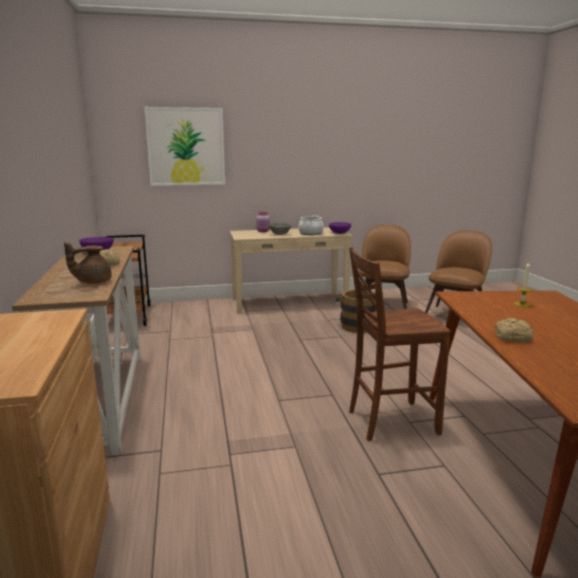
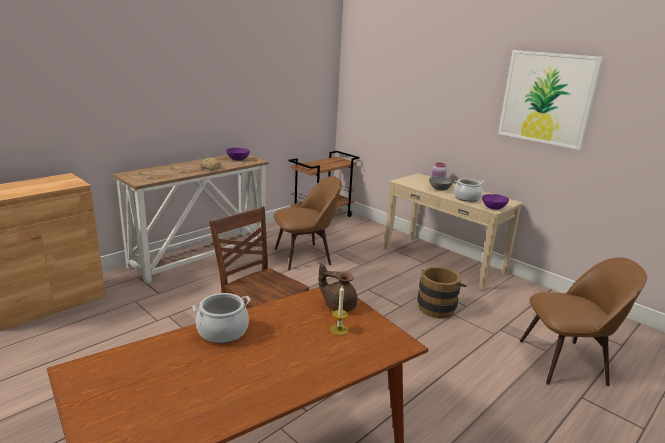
camera: 55 degrees right, 5 degrees up
(92, 282) = (167, 175): brown teapot -> brown teapot (338, 305)
(186, 147) = (399, 87): picture -> picture (547, 98)
(383, 306) = (515, 308): brown chair -> brown chair (305, 256)
(513, 338) = (223, 331): bread -> cooking pot

